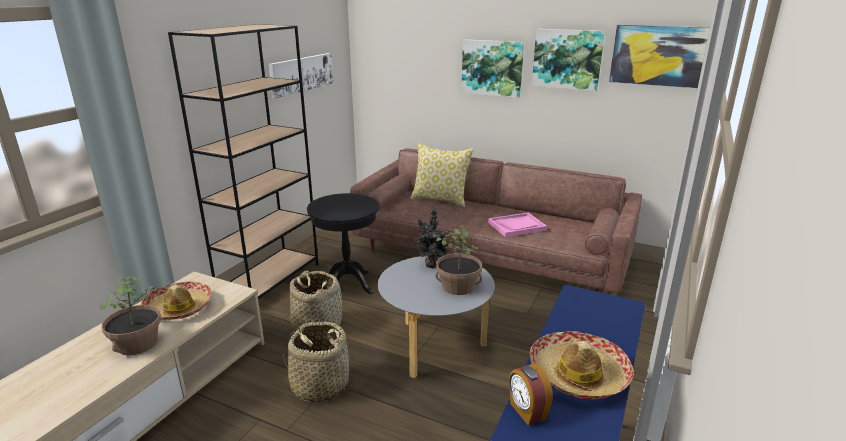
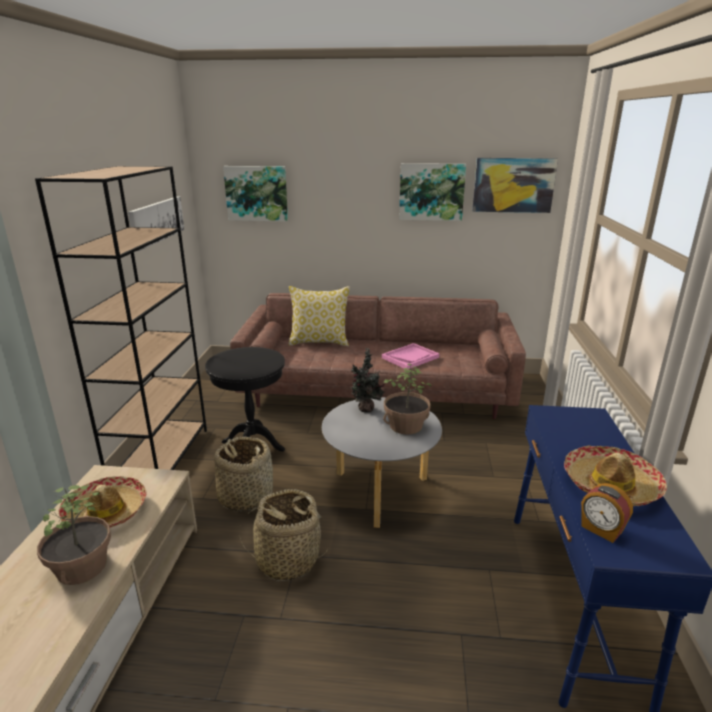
camera: 20 degrees left, 0 degrees up
(492, 68) = (356, 204): picture -> picture (256, 193)

